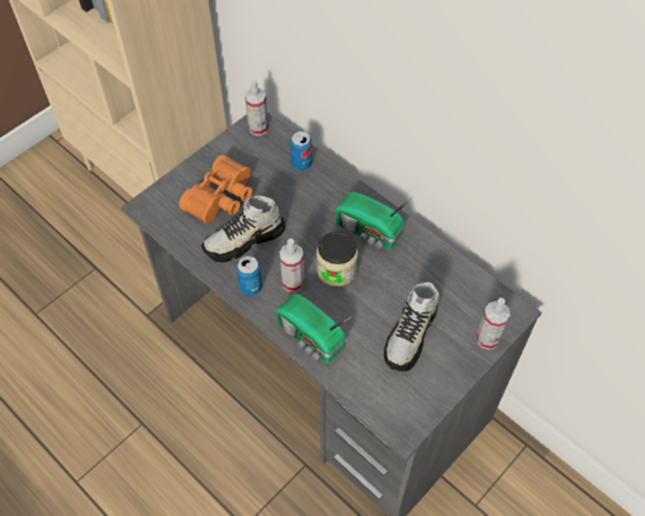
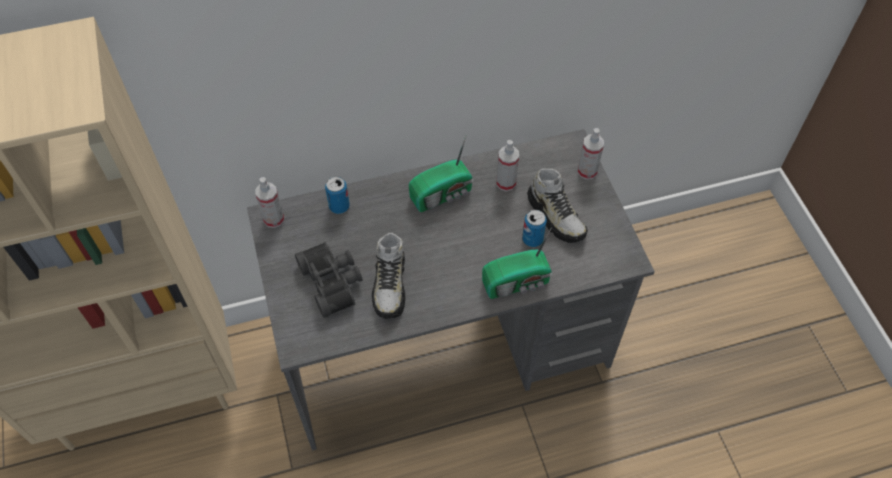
camera: 60 degrees left, 0 degrees up
(223, 199) = (333, 282): orange binoculars -> black binoculars
(251, 287) = (441, 303): can -> can (532, 239)
(293, 282) = (456, 270): spray bottle -> spray bottle (506, 183)
(336, 270) = (465, 234): jar -> none

